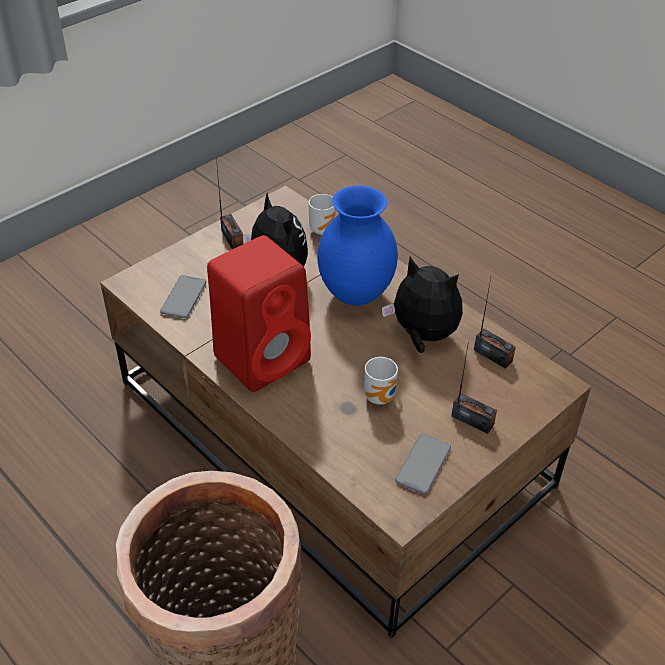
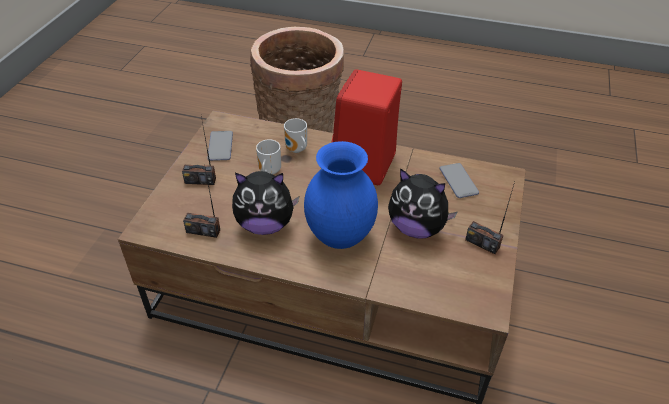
camera: 150 degrees right, 0 degrees up
(323, 229) = (421, 291): mug -> mug (296, 150)

